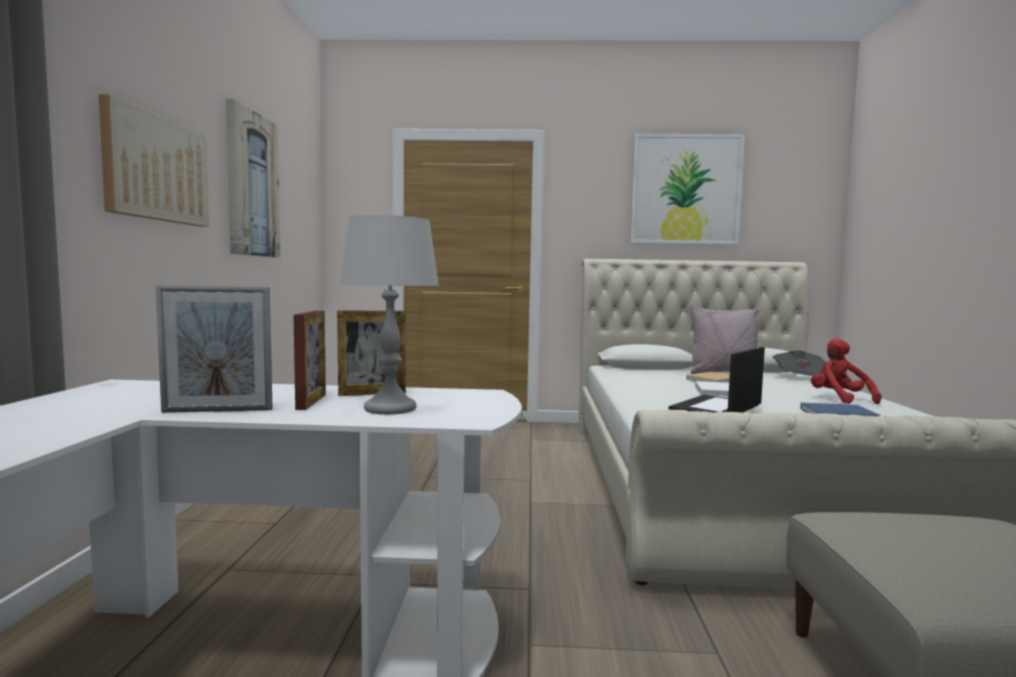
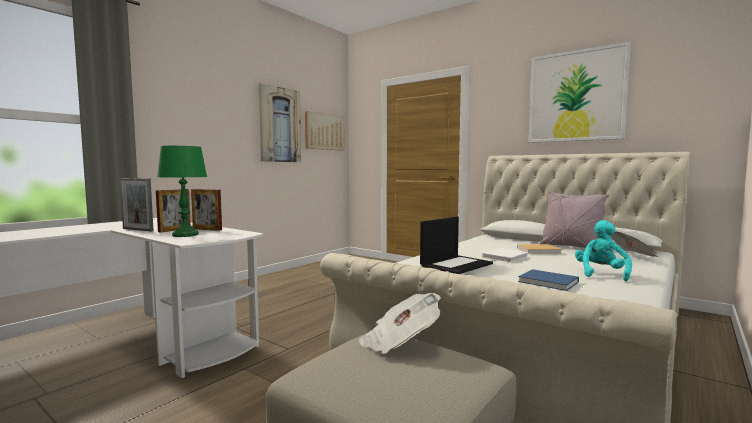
camera: 35 degrees right, 0 degrees up
(156, 169) = (207, 124): picture -> picture (324, 132)
(390, 408) = (185, 235): grey table lamp -> green table lamp
(716, 408) = (456, 265): laptop -> laptop turned 150 degrees clockwise
(839, 399) = (601, 274): red plush toy -> turquoise plush toy
(881, 520) = (399, 342): none -> newspaper

